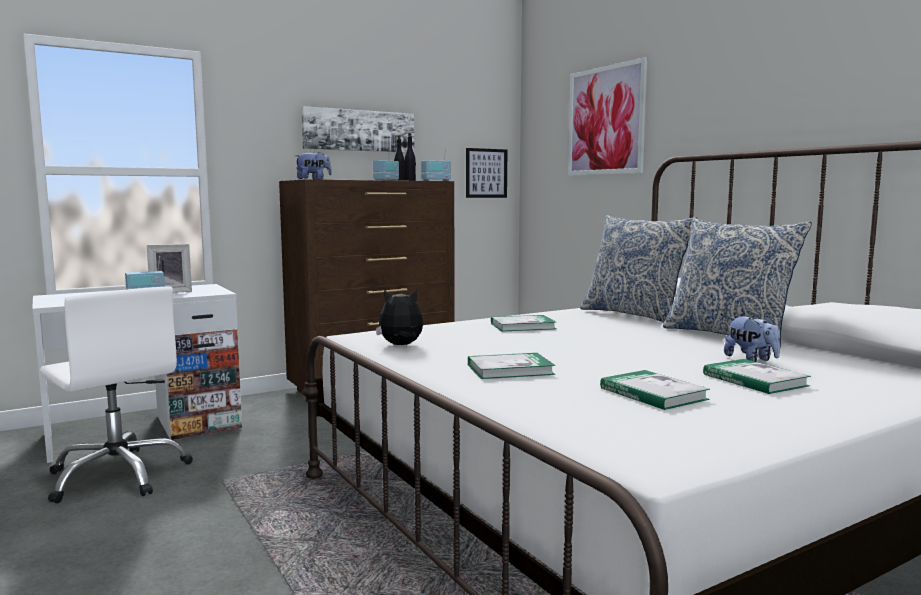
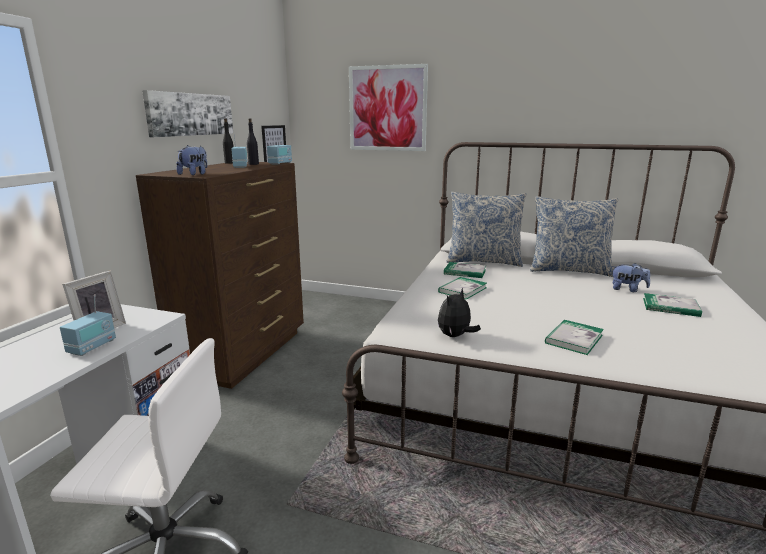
camera: 40 degrees left, 10 degrees up
(653, 394) = (674, 335): book -> book (465, 272)

